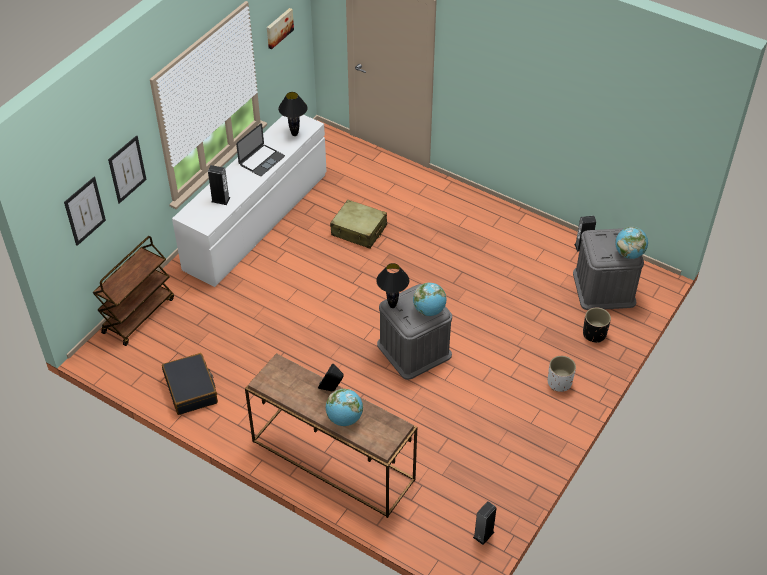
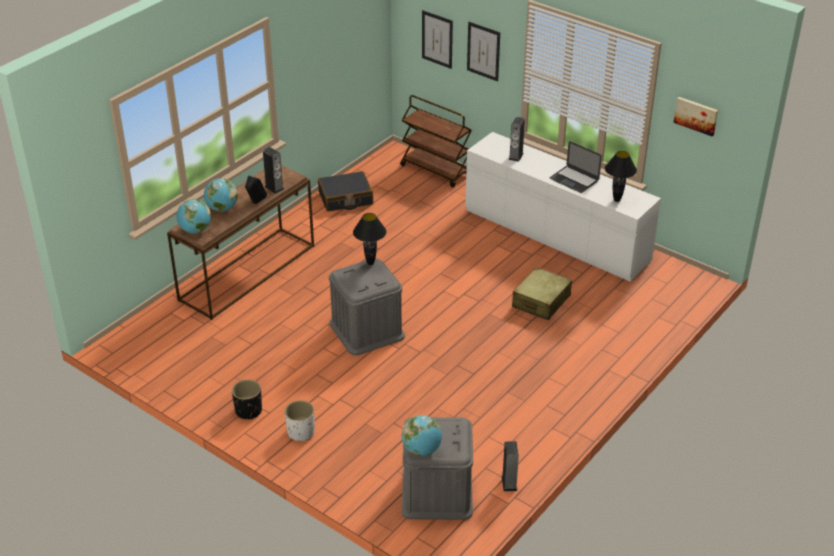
camera: 95 degrees right, 10 degrees down
(429, 310) = (359, 286): globe -> globe (195, 230)
(483, 534) = (138, 357): speaker -> speaker (274, 188)
(594, 334) = (365, 472): black planter -> black planter (248, 411)

